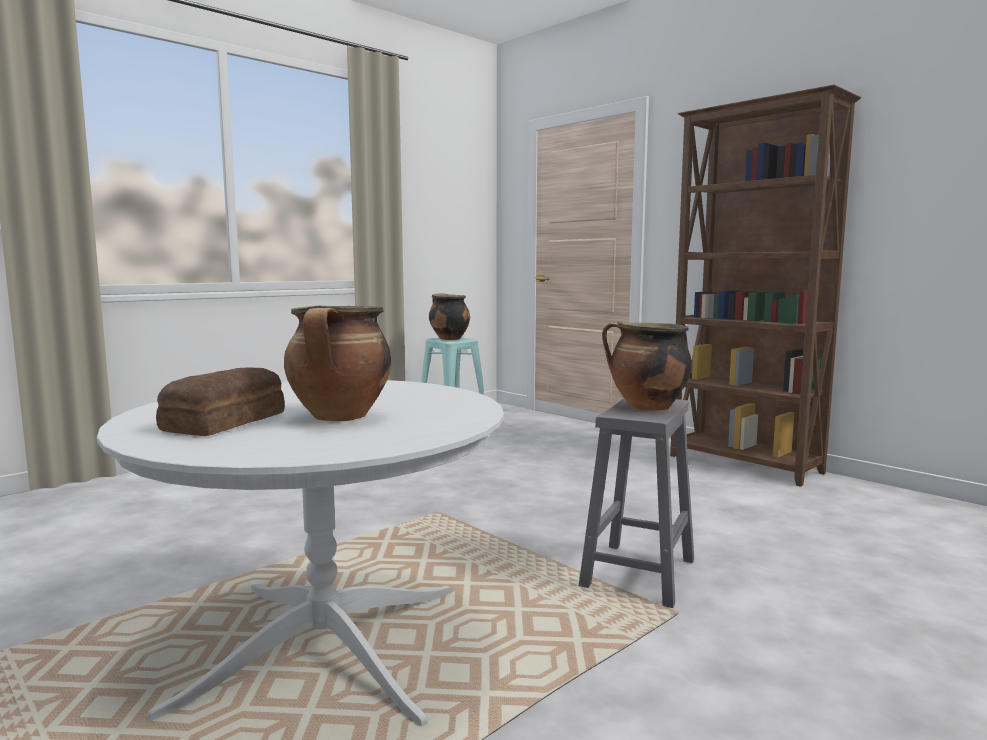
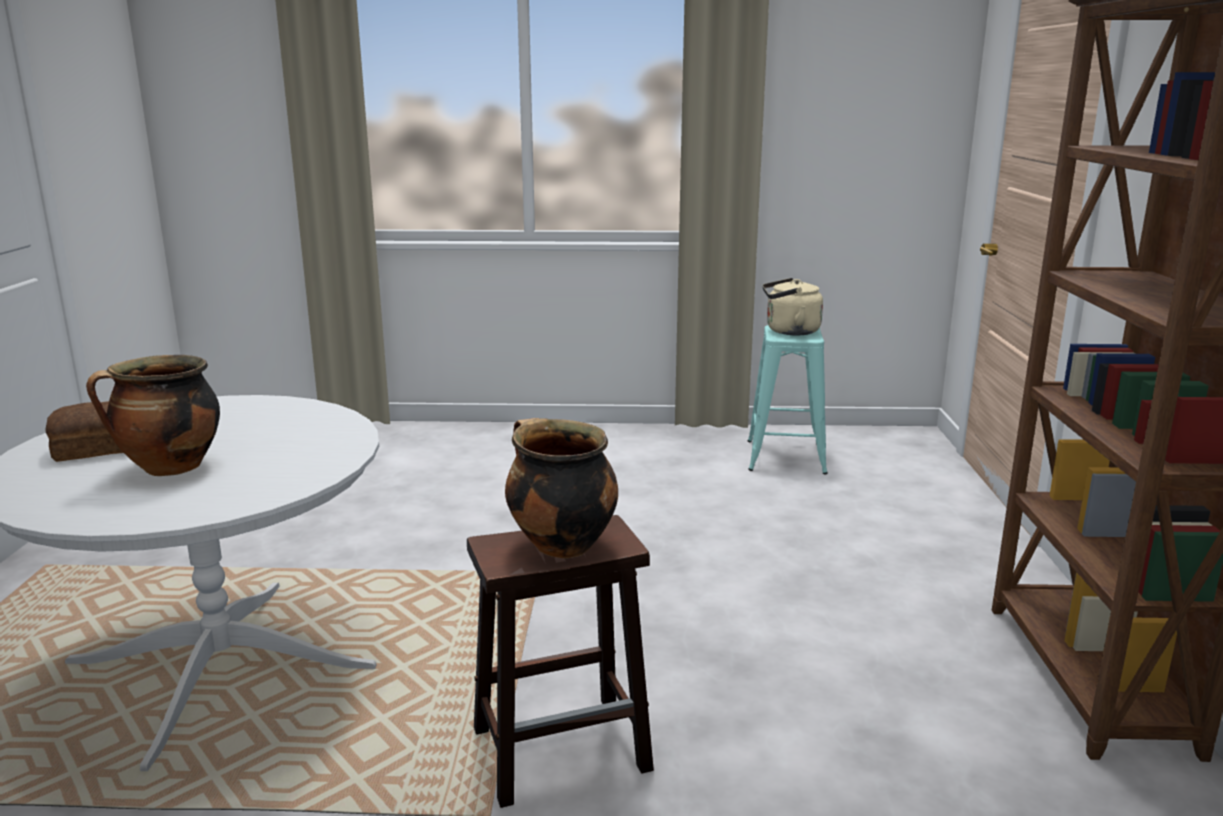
camera: 45 degrees right, 10 degrees up
(448, 339) = (789, 331): cooking pot -> beige kettle
(638, 572) = (563, 748): grey stool -> brown stool

